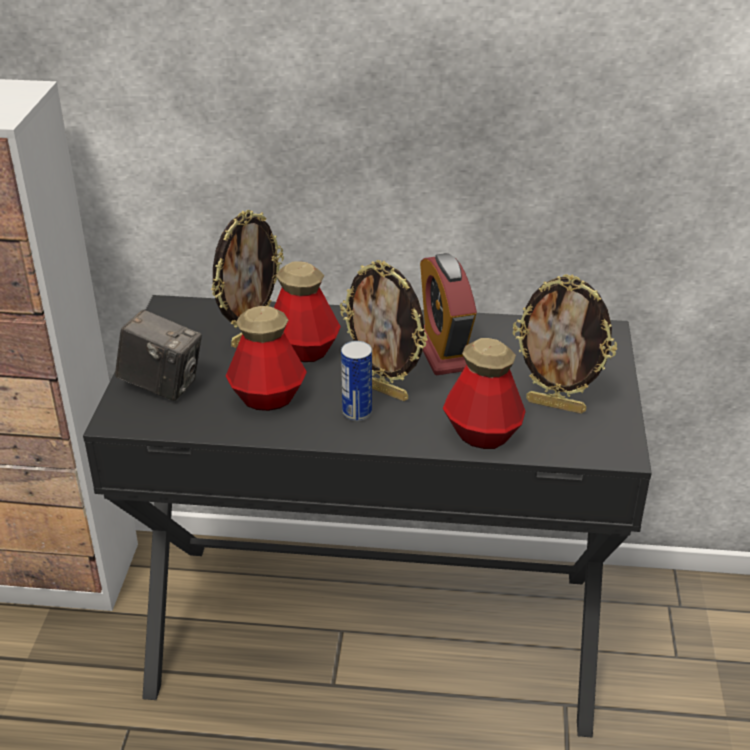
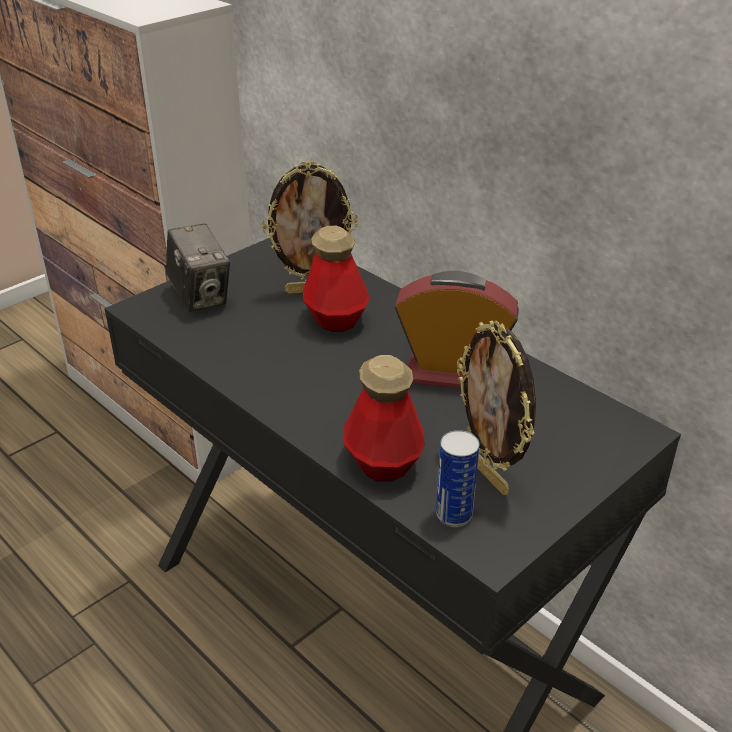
camera: 40 degrees right, 0 degrees up
(268, 398) = (257, 343): bottle -> none
(357, 413) = (306, 389): can -> can (454, 515)
(384, 390) = (353, 382): picture frame -> none
(444, 350) = (452, 374): alarm clock -> alarm clock turned 75 degrees clockwise

